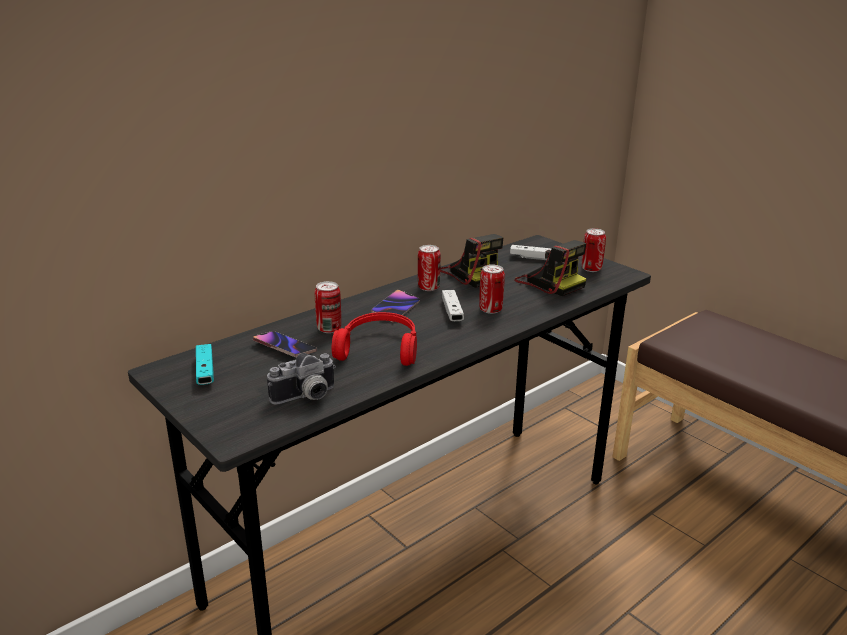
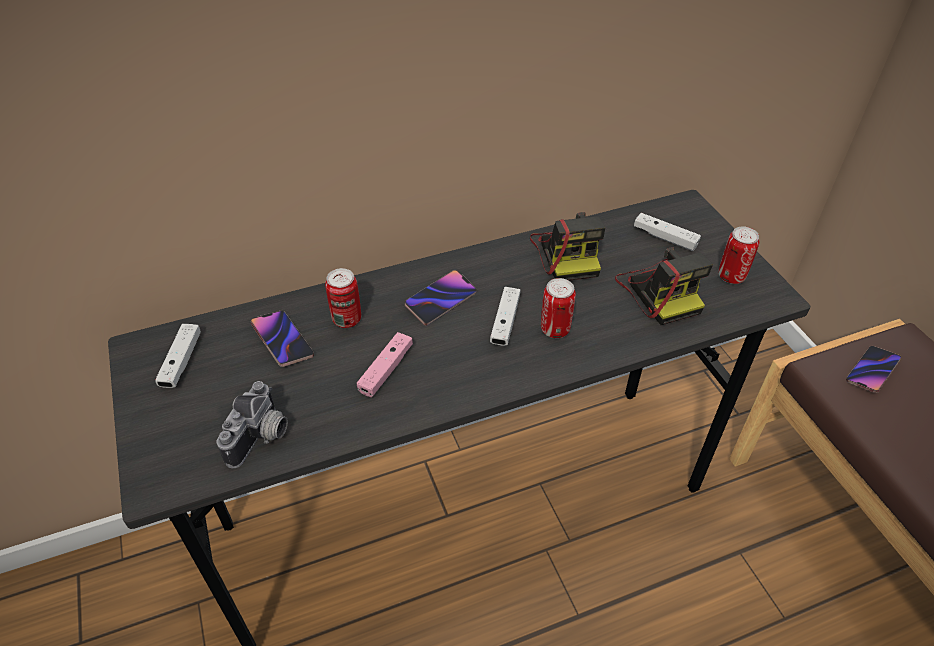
camera: 20 degrees right, 20 degrees up
(205, 371) = (181, 362): turquoise game controller -> white game controller
(306, 397) = (262, 438): camera -> camera turned 60 degrees counterclockwise
(380, 348) = (386, 370): red headphones -> pink game controller
(428, 288) = (500, 268): can -> none
(697, 336) = (872, 371): none -> phone

